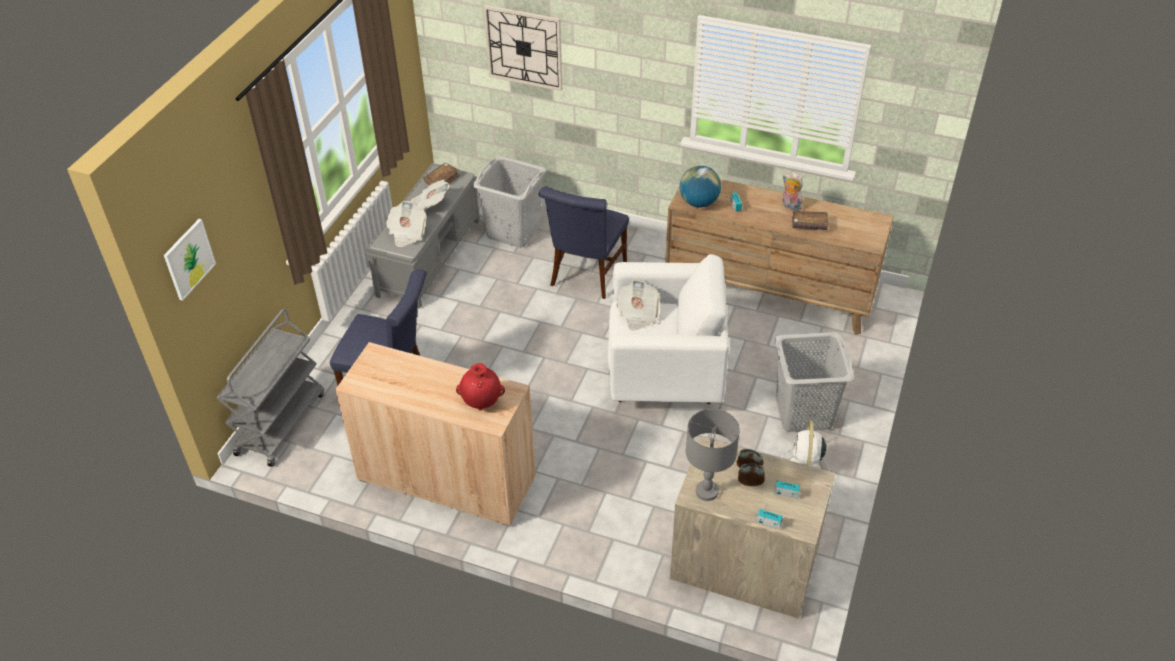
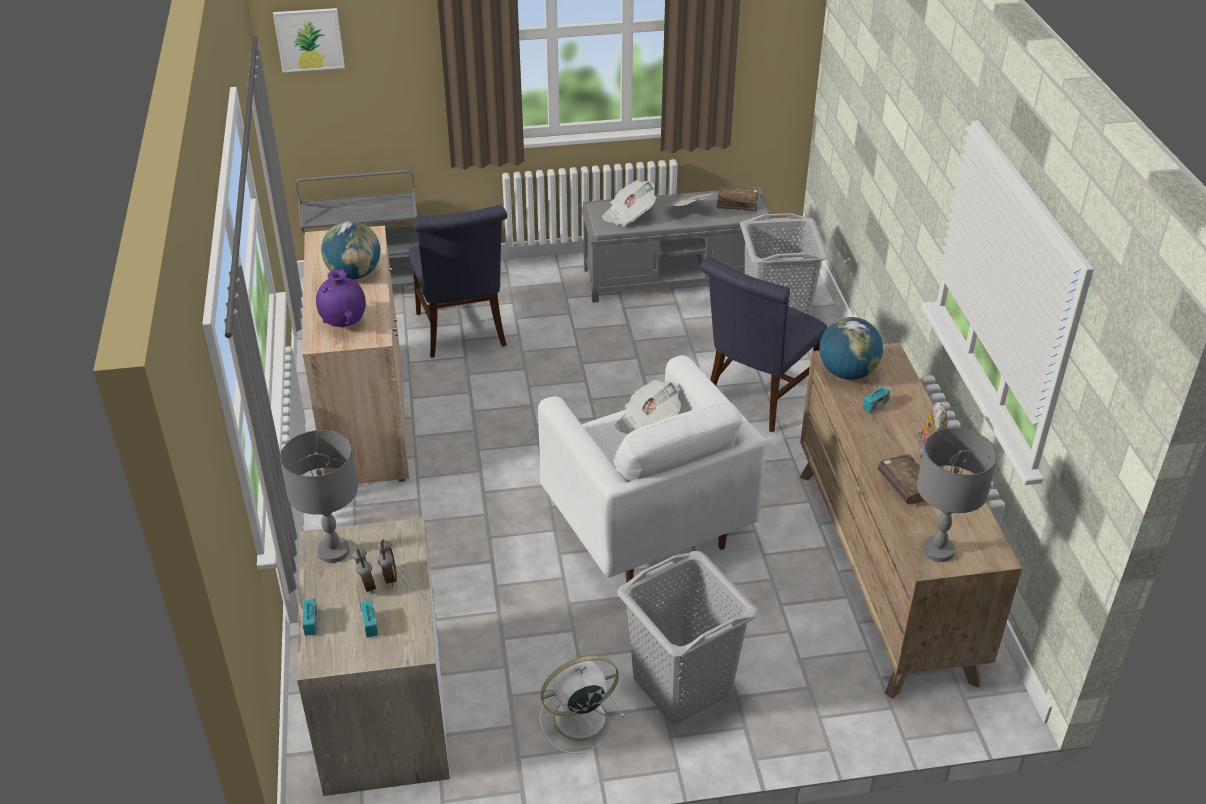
camera: 60 degrees right, 5 degrees down
(421, 378) = (354, 274): none -> globe
(482, 402) = (344, 324): red vase -> purple vase
(524, 47) = (868, 89): wall clock -> none
(586, 276) = (755, 399): blue chair -> blue chair turned 45 degrees counterclockwise
(865, 237) = (937, 551): none -> grey table lamp

